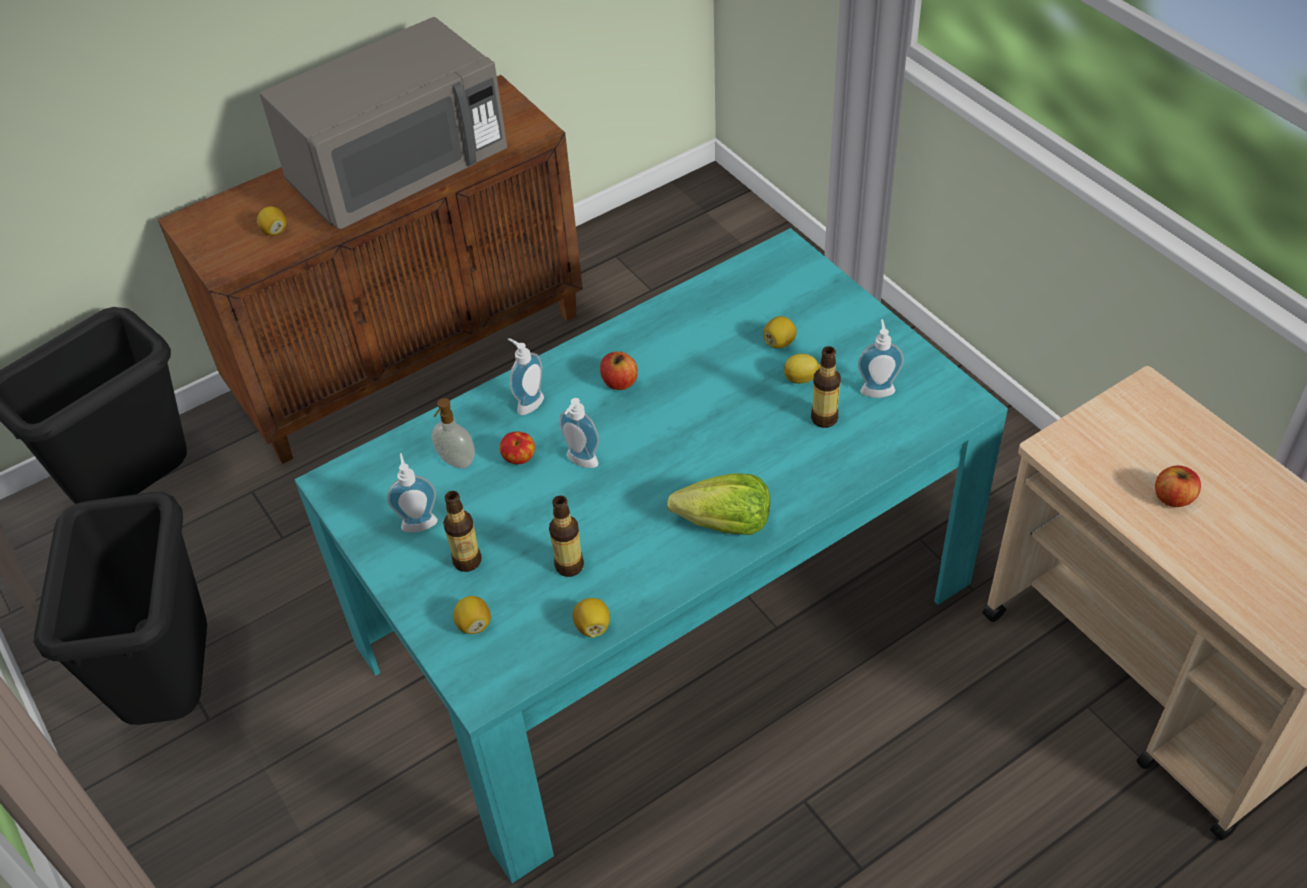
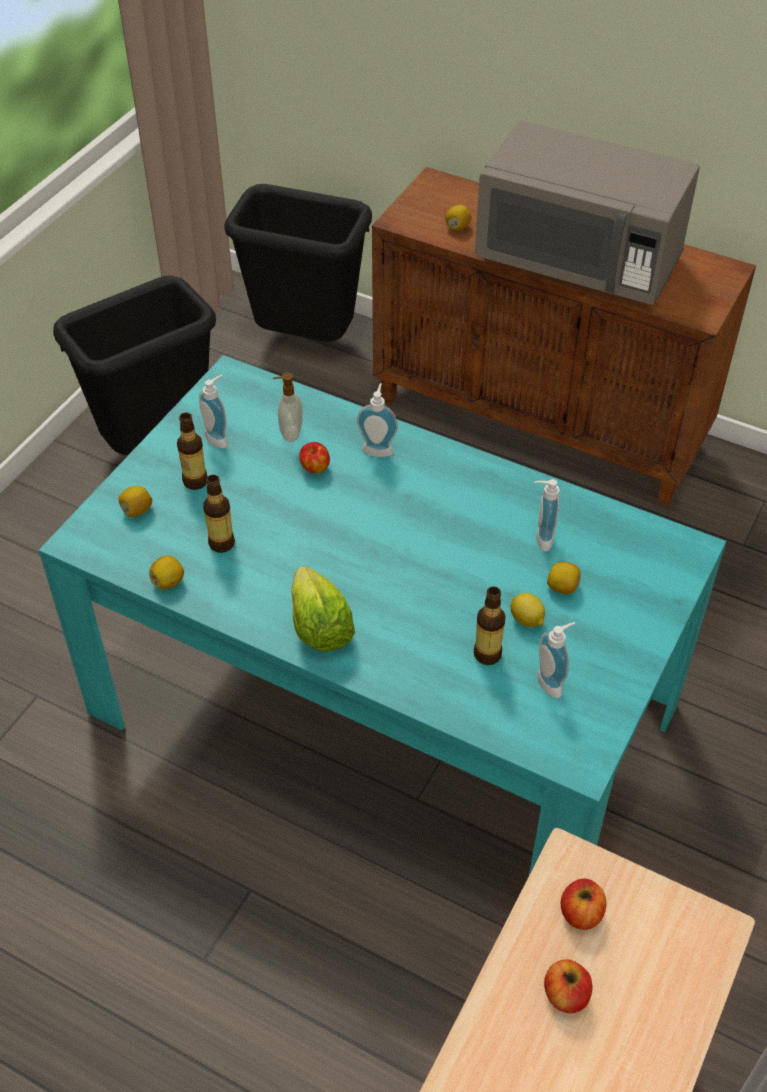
camera: 60 degrees right, 0 degrees up
(580, 462) = (333, 507): soap dispenser -> soap dispenser (540, 539)
(619, 382) = (438, 496): apple -> apple (580, 913)

